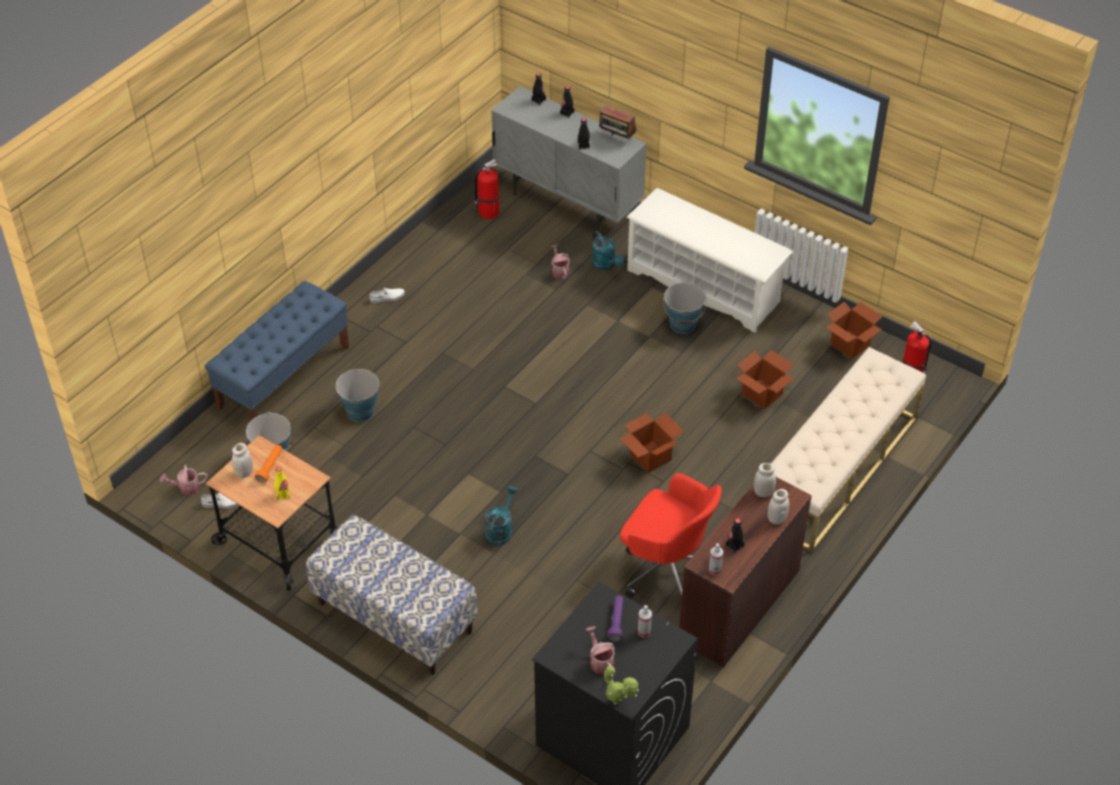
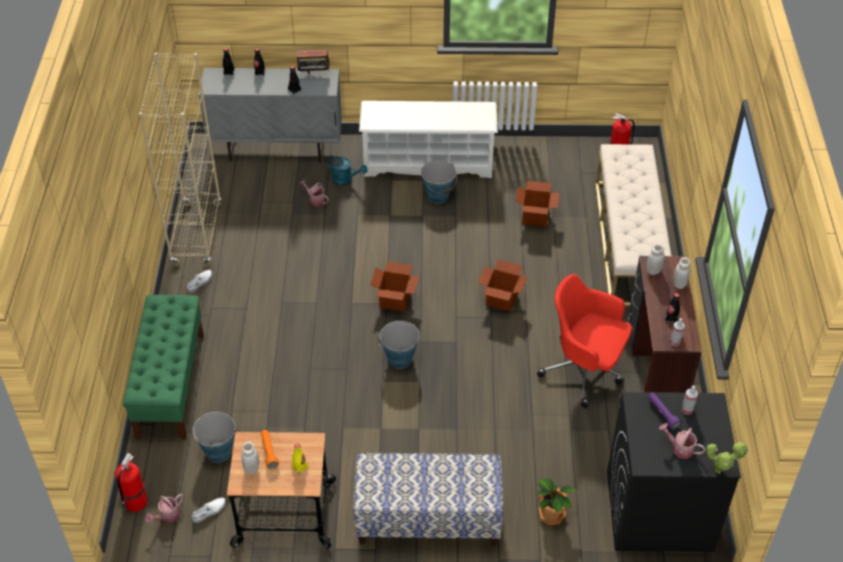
camera: 35 degrees left, 0 degrees up
(284, 377) = (171, 385): blue bench -> green bench
(360, 411) = (258, 379): bucket -> bucket (399, 359)
(423, 251) = (196, 234): none -> beige bookcase
(487, 212) = (221, 182): fire extinguisher -> fire extinguisher (135, 503)
(500, 530) = (445, 409): turquoise watering can -> none
(508, 678) = (551, 514): none -> potted plant
(667, 568) = (585, 370): red office chair -> red office chair turned 150 degrees counterclockwise
(849, 344) = (560, 155): cardboard box -> cardboard box (394, 300)

